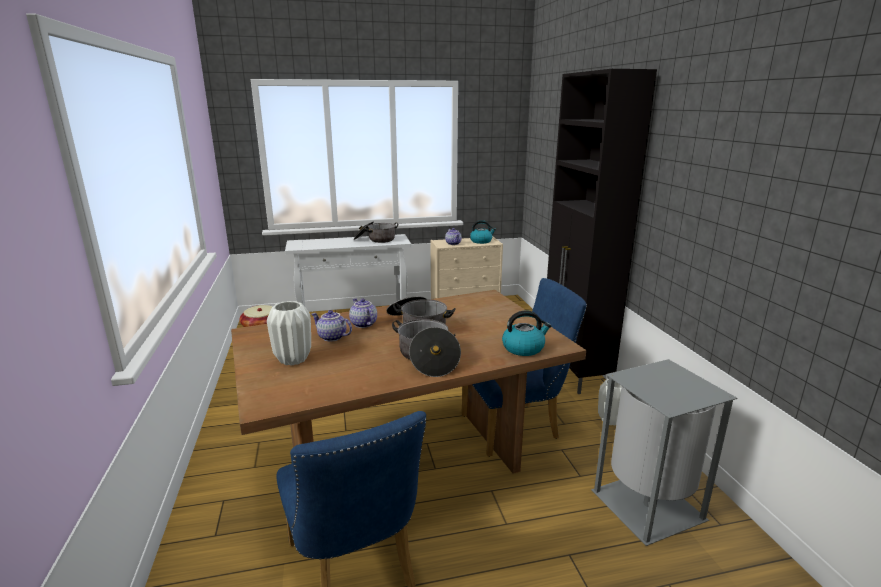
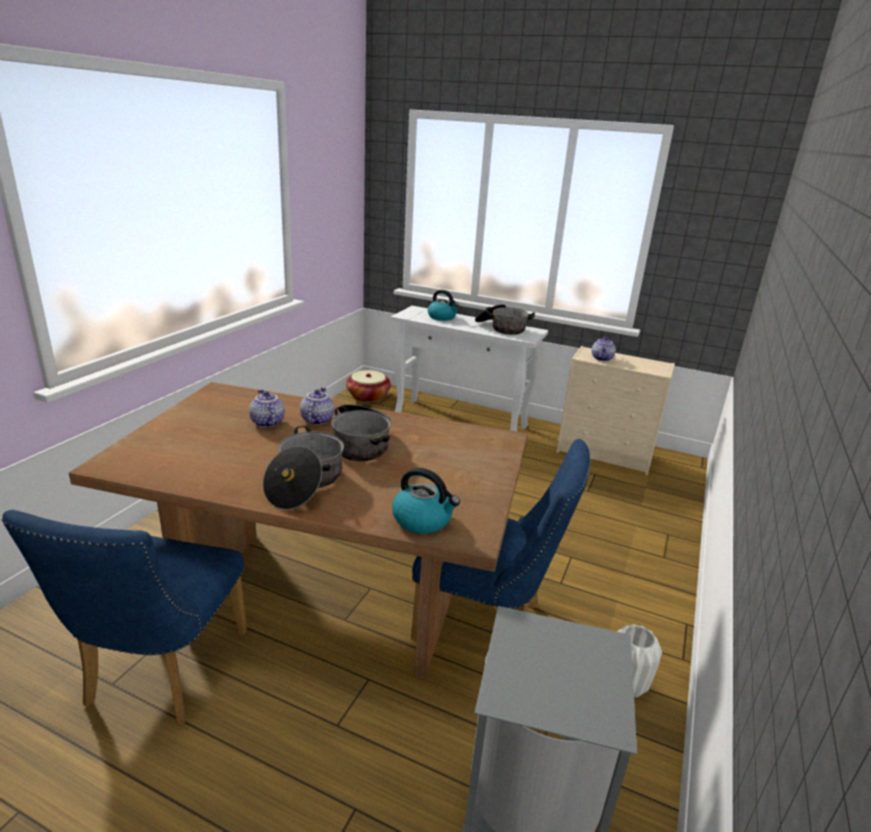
camera: 35 degrees right, 5 degrees up
(293, 360) = (200, 431): white vase -> none
(481, 241) = (646, 365): kettle -> kettle (442, 317)
(575, 373) = (656, 597): black cabinet -> none

